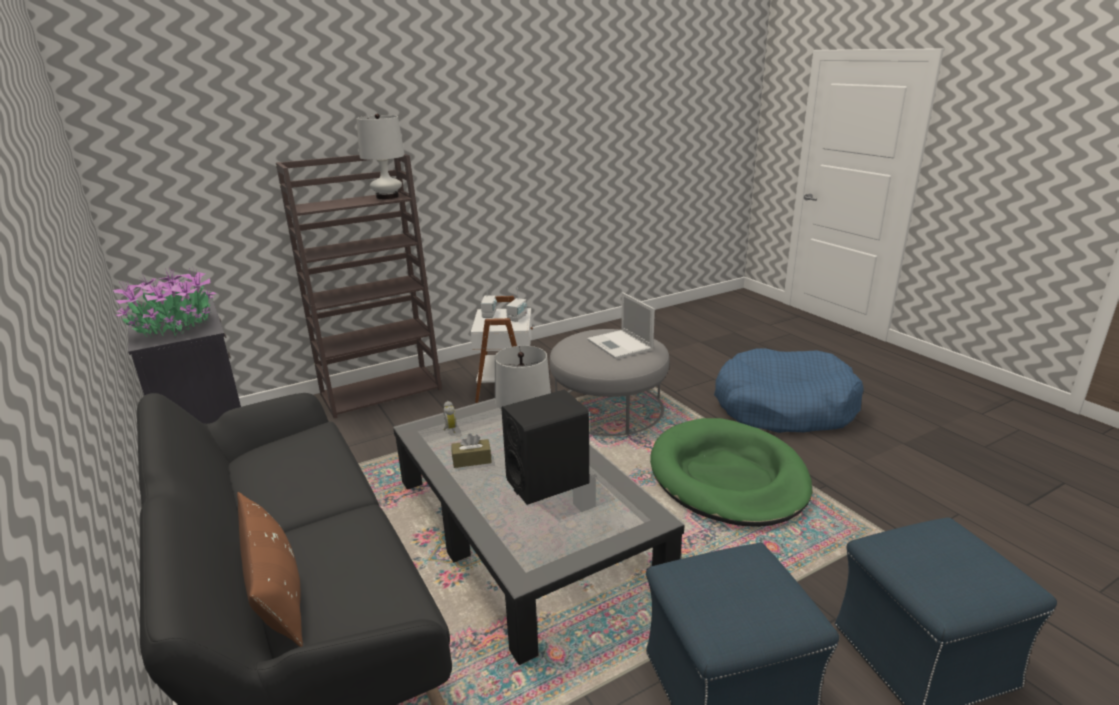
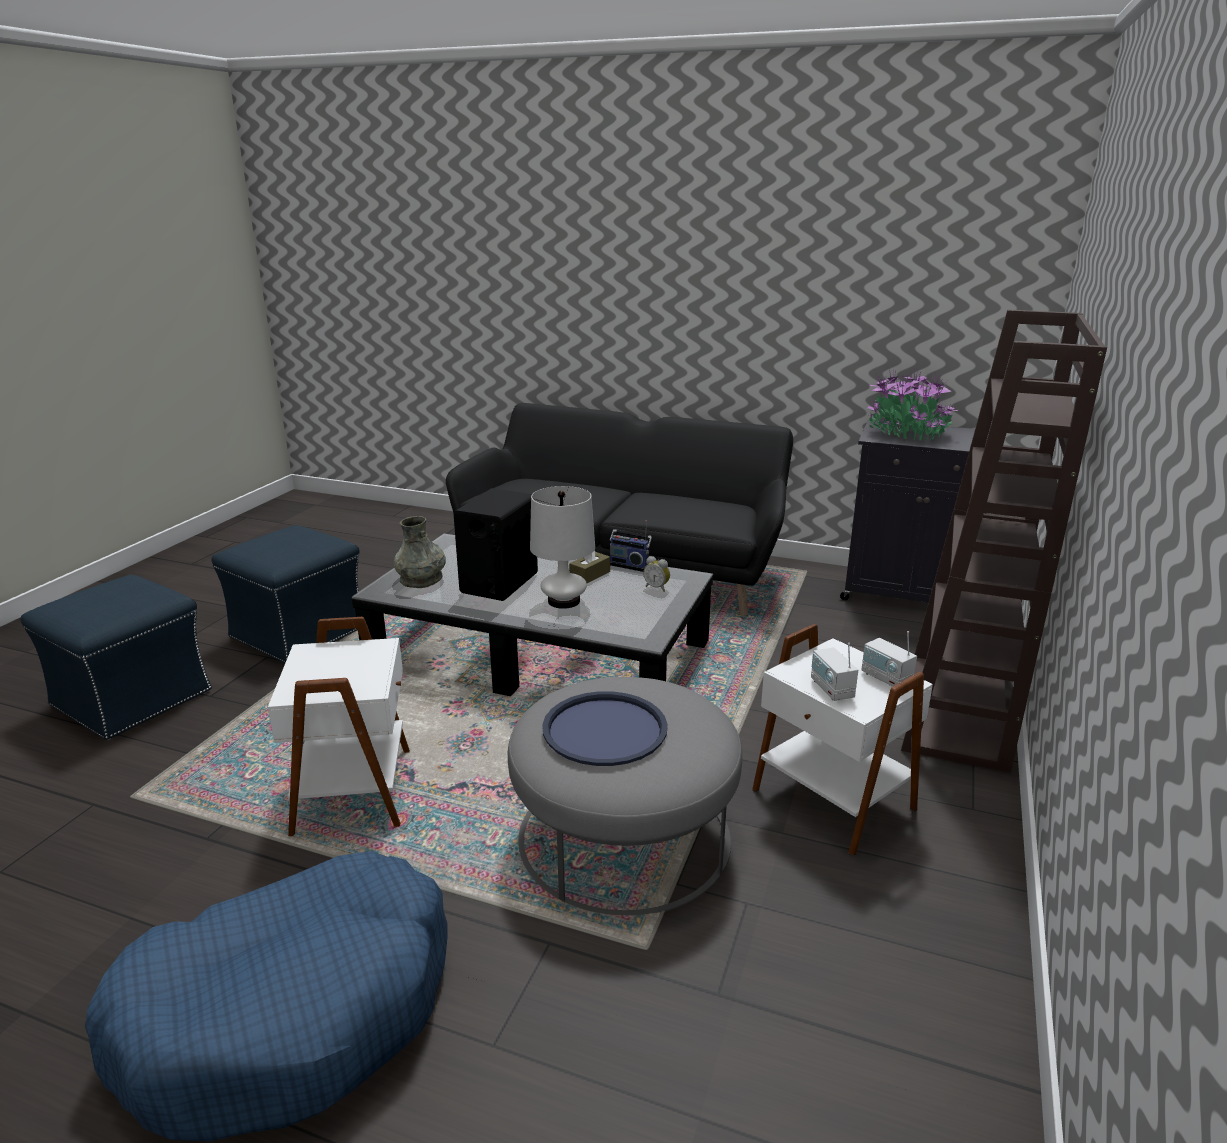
camera: 140 degrees right, 0 degrees up
(276, 592) = (568, 483): brown pillow -> none
(387, 196) = (1038, 416): white table lamp -> none
(428, 457) = (630, 565): none -> radio
(606, 517) = (421, 579): none -> grey vase
(620, 345) = (605, 730): laptop -> blue tray
(728, 477) = (357, 790): green dog bed -> white side table

